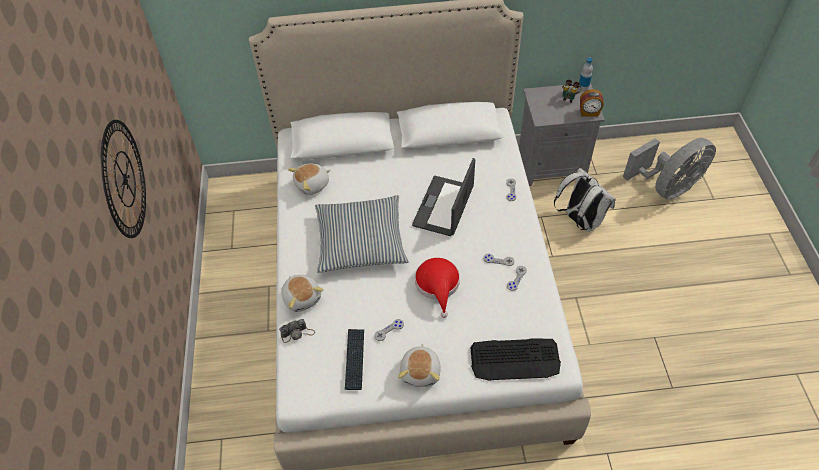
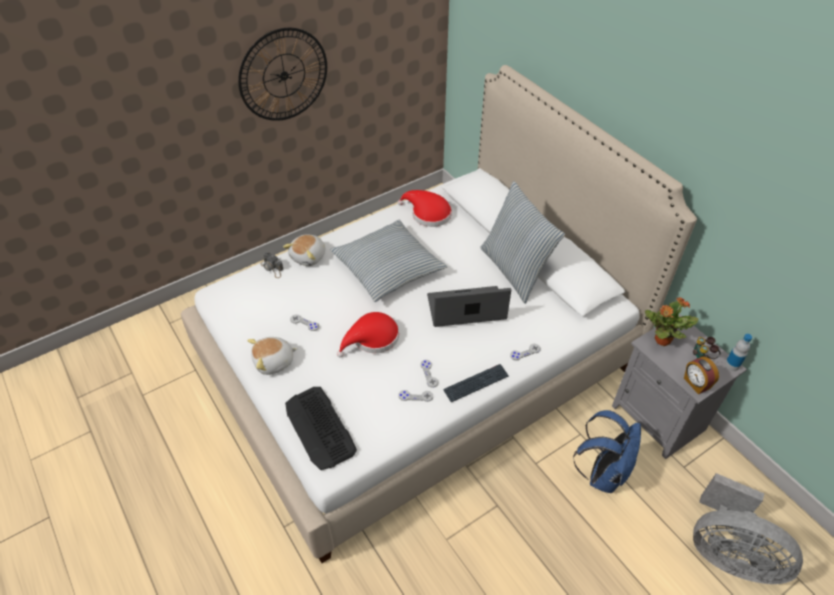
camera: 60 degrees right, 5 degrees down
(312, 185) = (428, 214): plush toy -> red hat
(354, 359) = (264, 312): keyboard -> keyboard (476, 383)
(422, 157) = (515, 270): none -> pillow
(542, 109) = (661, 340): none -> potted plant
(580, 220) = (603, 473): white backpack -> blue backpack

